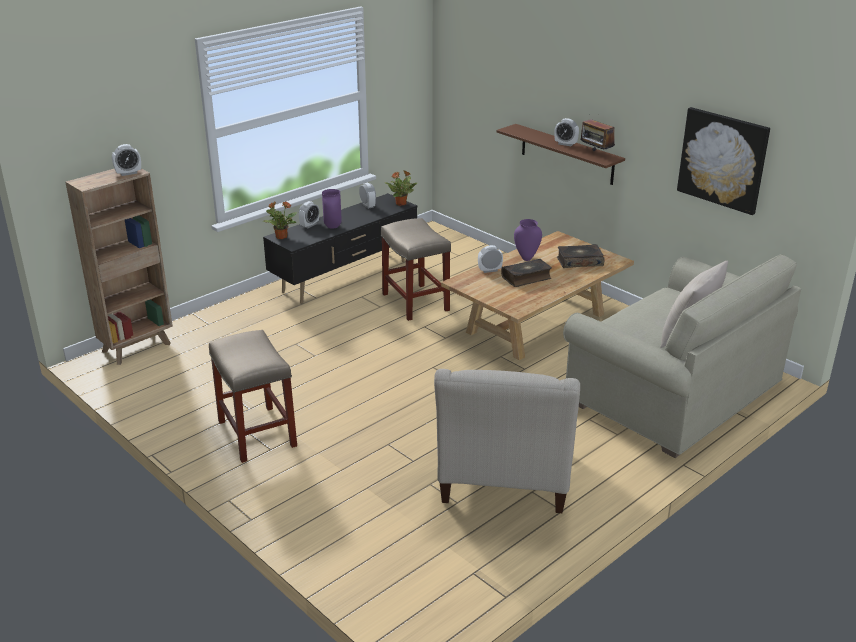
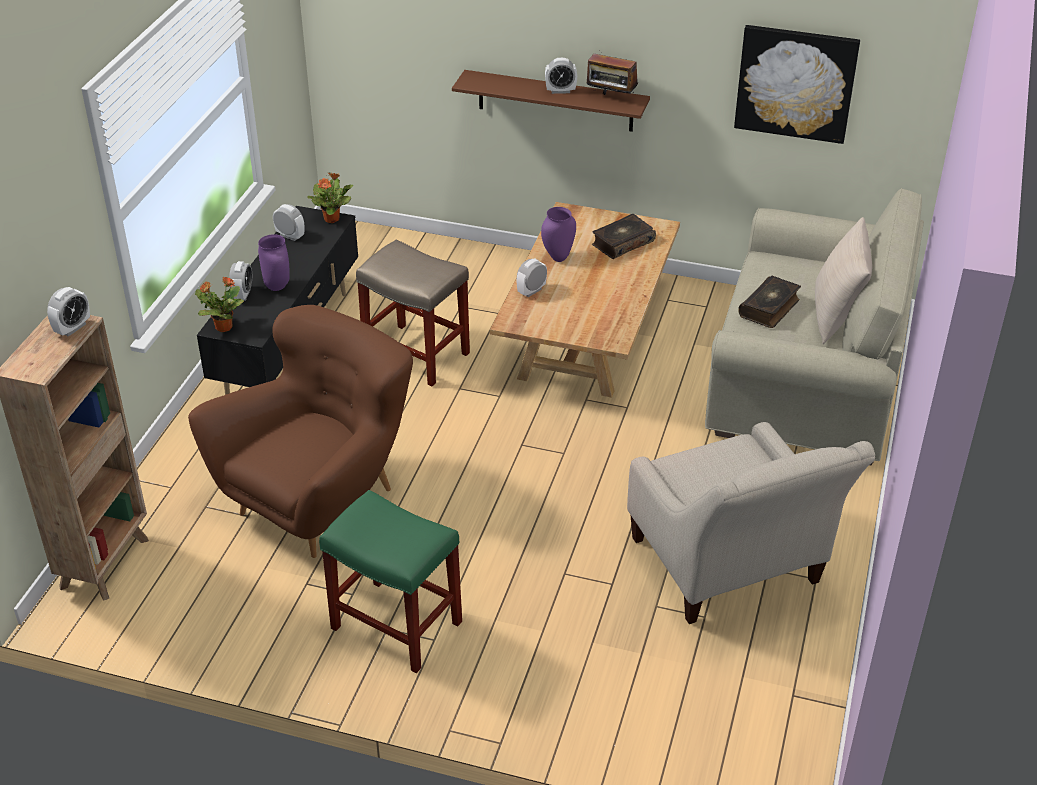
camera: 30 degrees left, 10 degrees up
(256, 433) = (394, 625): beige stool -> green stool
(282, 356) = (320, 500): none -> brown armchair
(526, 278) = (584, 288): book -> book (770, 308)

